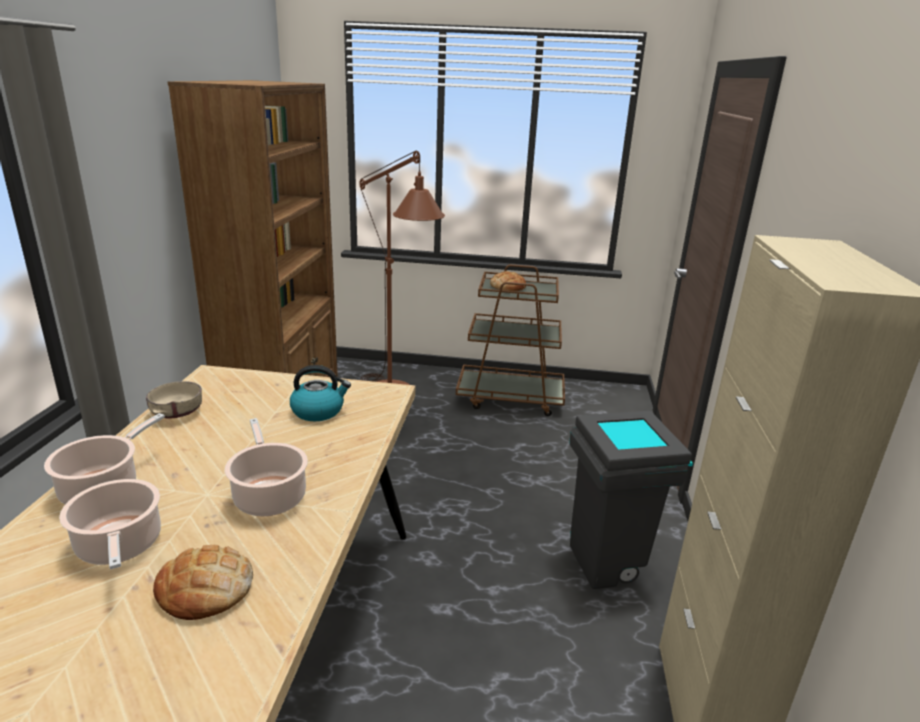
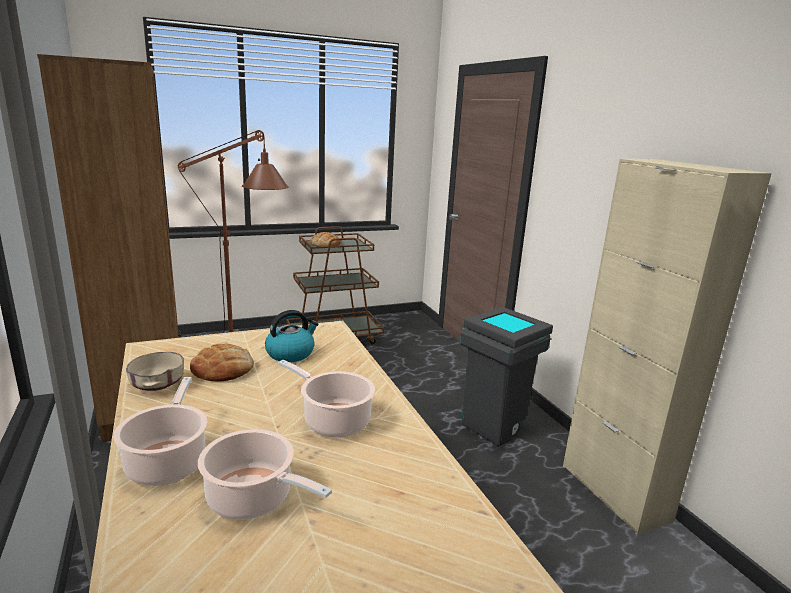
camera: 30 degrees left, 5 degrees down
(206, 589) = (375, 498): bread -> bread (223, 369)

